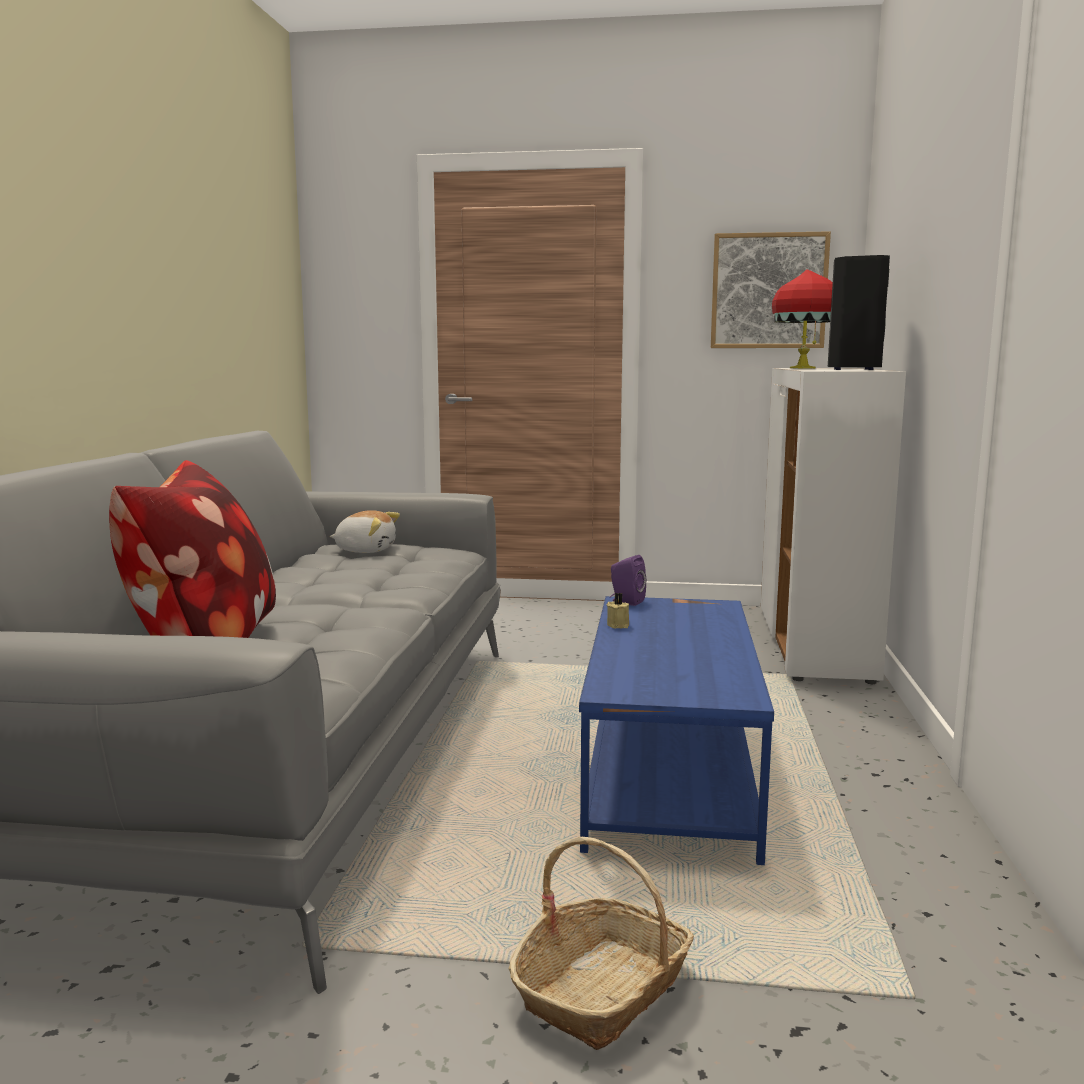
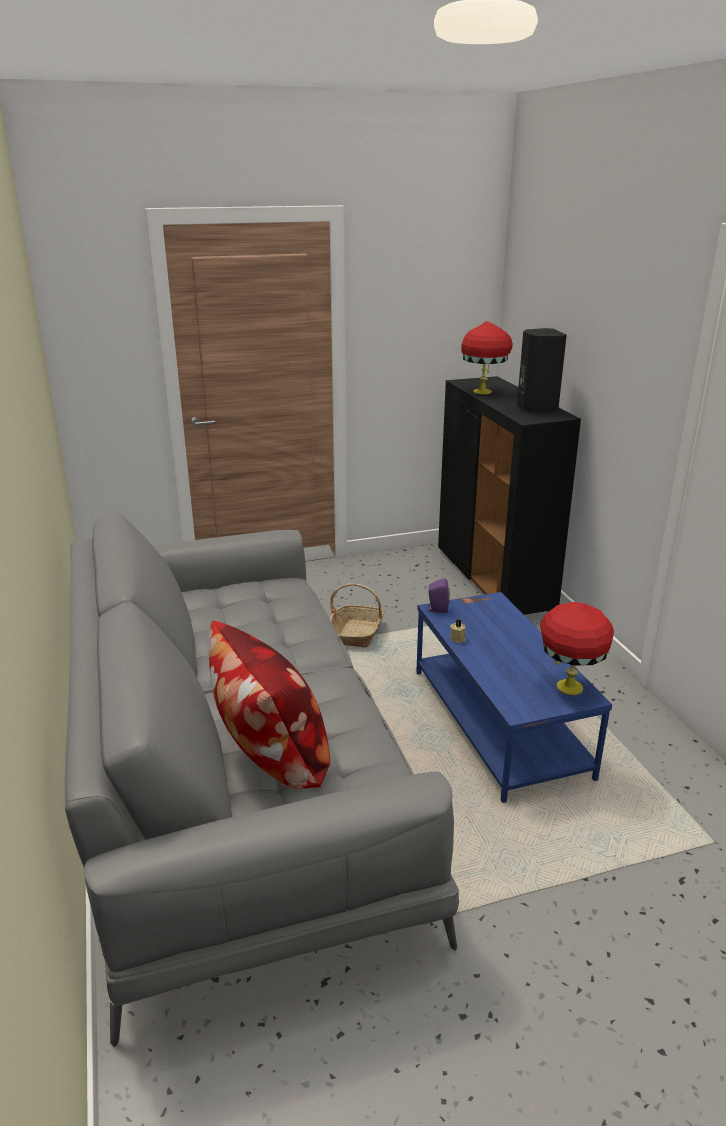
camera: 25 degrees left, 15 degrees up
(366, 550) = (226, 597): plush toy -> none
(603, 990) = (586, 891): basket -> basket (357, 633)
(724, 684) = (568, 686): none -> red table lamp
(768, 291) = (438, 319): picture -> none
(815, 644) = (494, 579): white cabinet -> black cabinet

